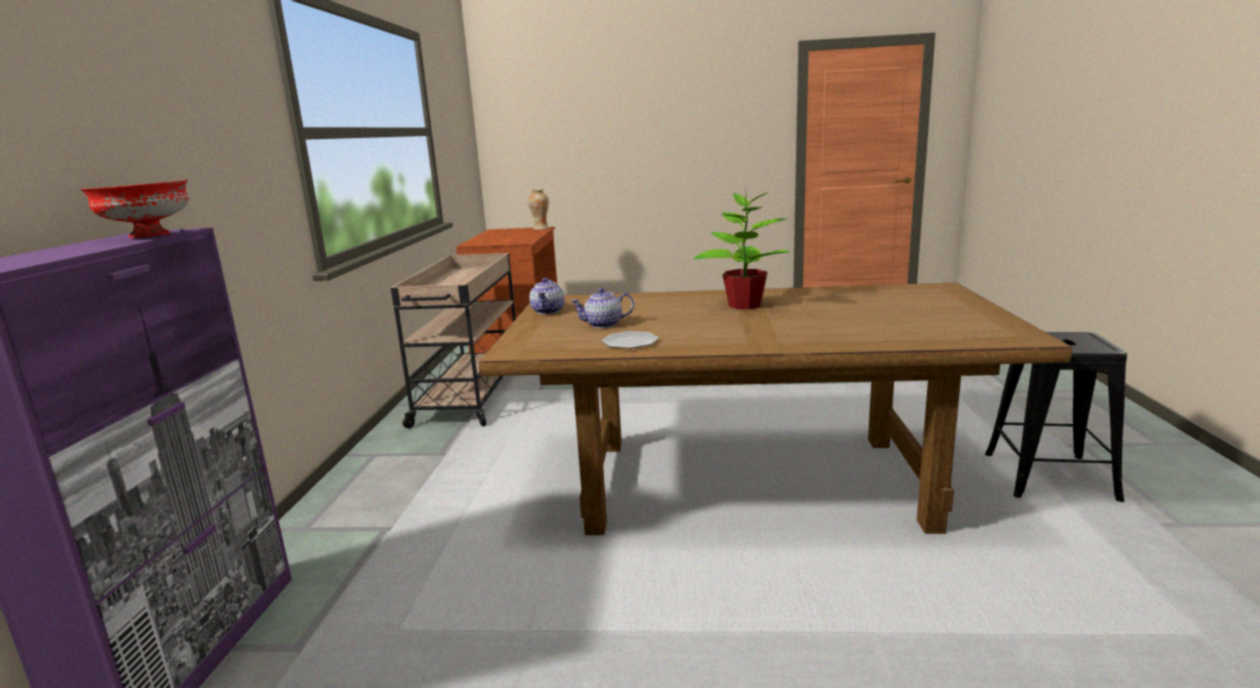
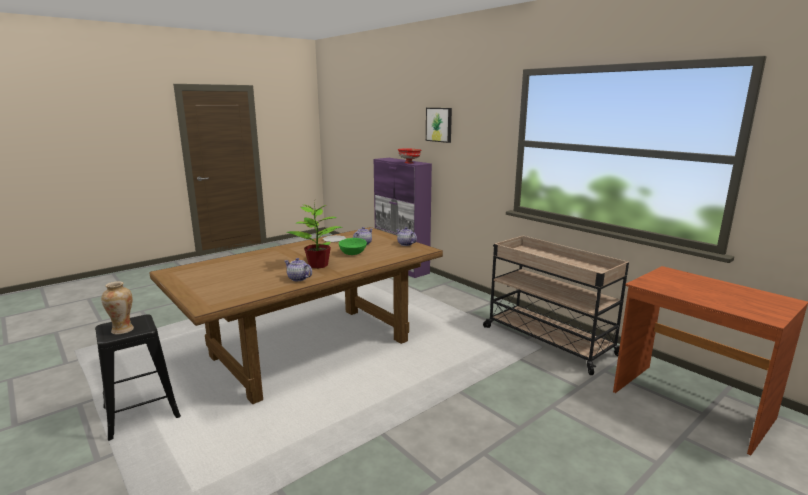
camera: 135 degrees right, 0 degrees up
(108, 93) = (439, 124): none -> picture
(541, 228) = (761, 315): vase -> vase (122, 330)
(659, 312) = (352, 253): none -> green bowl
(798, 295) = (298, 278): none -> teapot

